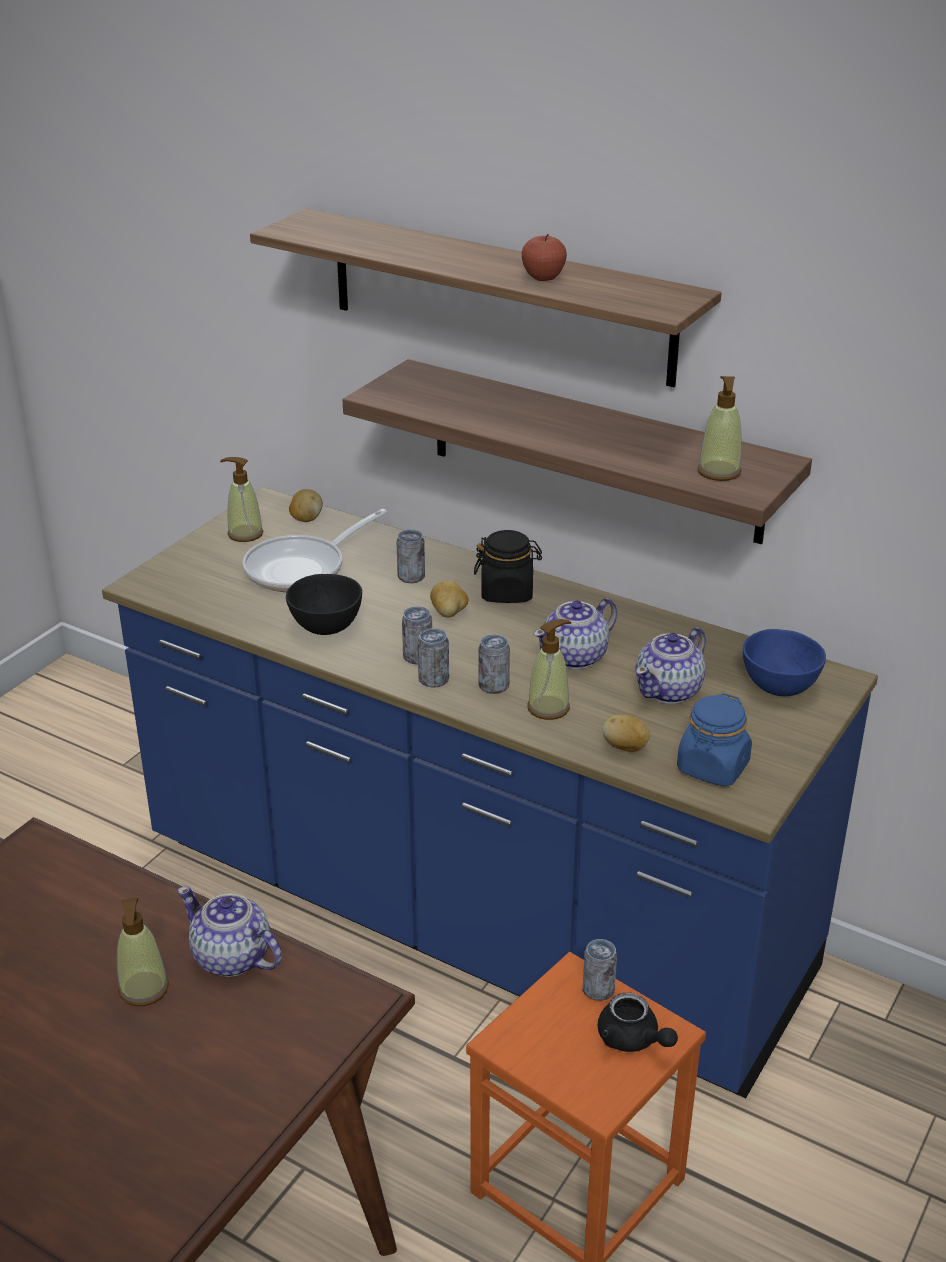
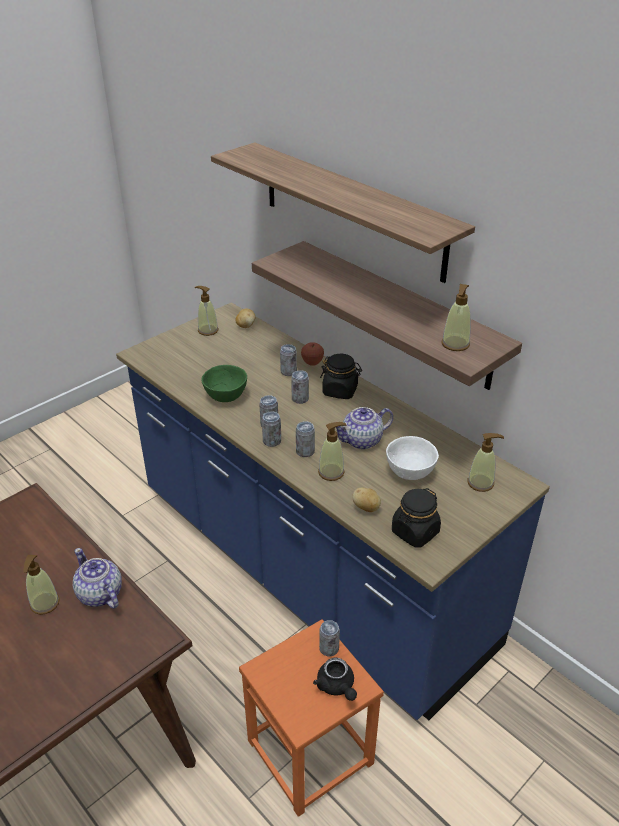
camera: 15 degrees right, 5 degrees up
(302, 568) = (229, 357): frying pan -> none
(325, 628) = (225, 397): black bowl -> green bowl
(449, 613) = (300, 399): potato -> can
(543, 277) = (365, 204): apple -> apple (312, 362)
(669, 690) = (410, 473): teapot -> white bowl
(712, 767) = (415, 532): blue jar -> black jar
(778, 686) = (480, 483): blue bowl -> soap dispenser

